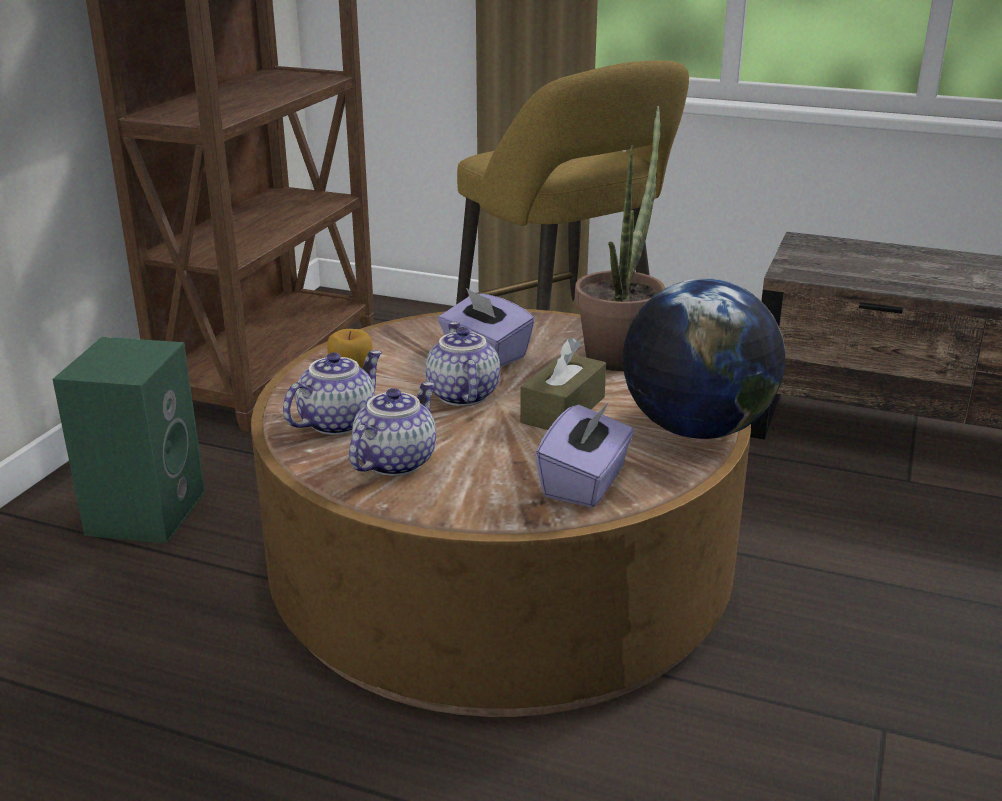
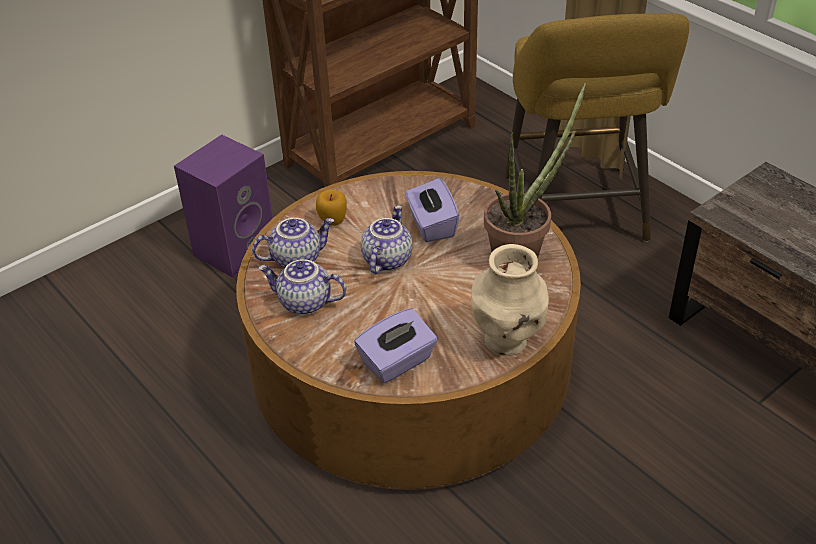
camera: 30 degrees right, 15 degrees up
(145, 511) = (235, 248): green speaker -> purple speaker
(394, 461) = (304, 303): teapot -> teapot turned 135 degrees counterclockwise
(563, 410) = (437, 294): brown tissue box -> none
(695, 429) = (507, 342): globe -> beige vase

